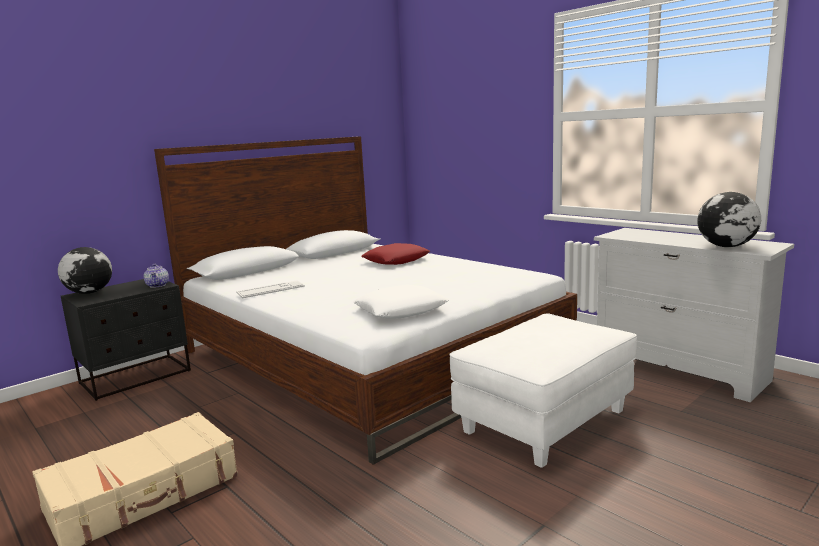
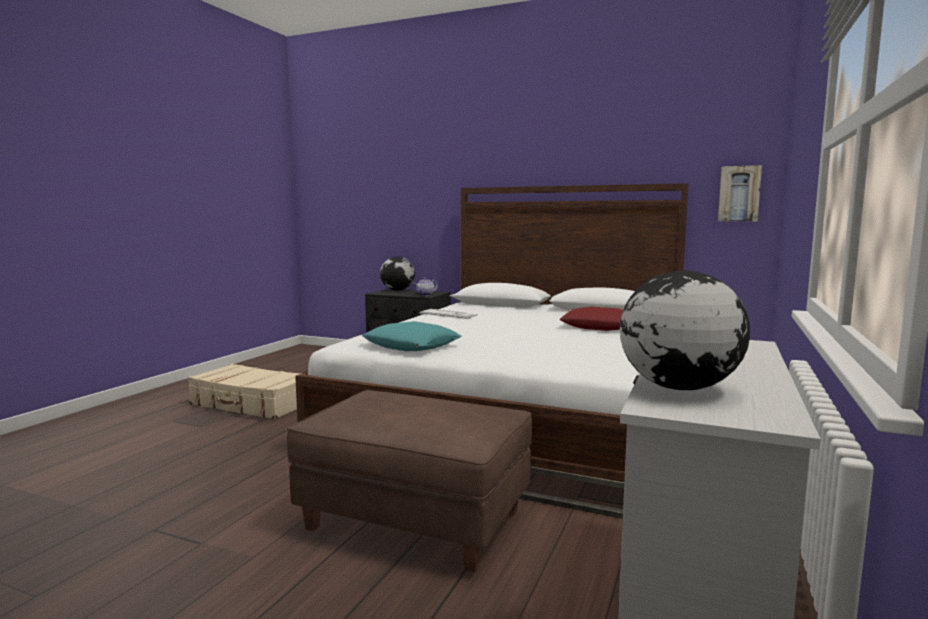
camera: 65 degrees right, 5 degrees down
(383, 143) = (739, 194): none -> picture
(401, 310) = (411, 345): white pillow -> turquoise pillow
(544, 422) = (414, 521): white ottoman -> brown ottoman

